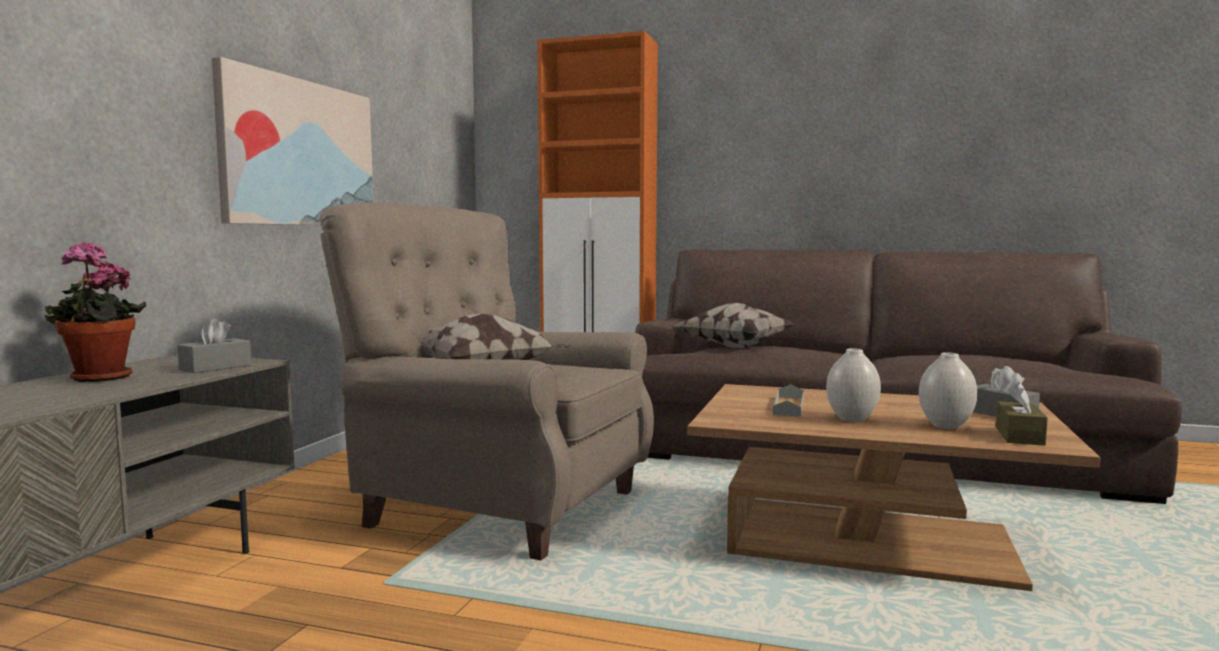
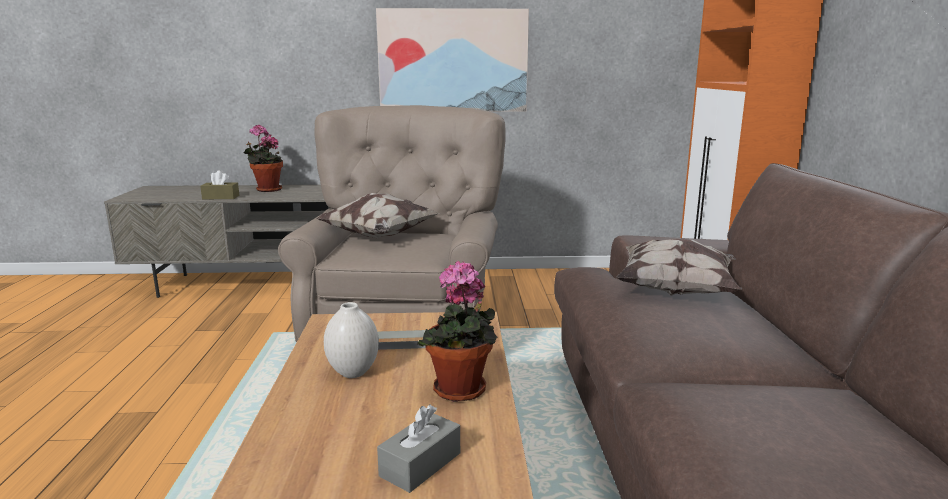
camera: 70 degrees right, 10 degrees up
(215, 367) = (303, 195): grey tissue box -> none
(892, 401) = (460, 392): none -> potted plant
(945, 426) = (338, 422): white vase -> none
(1019, 436) = (296, 468): brown tissue box -> brown tissue box (221, 197)

